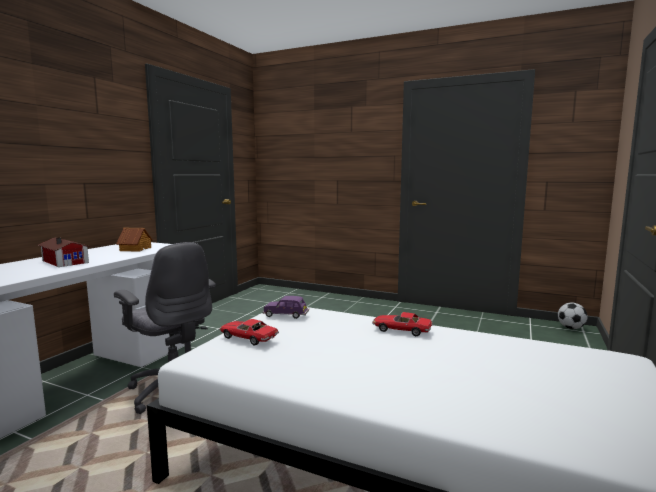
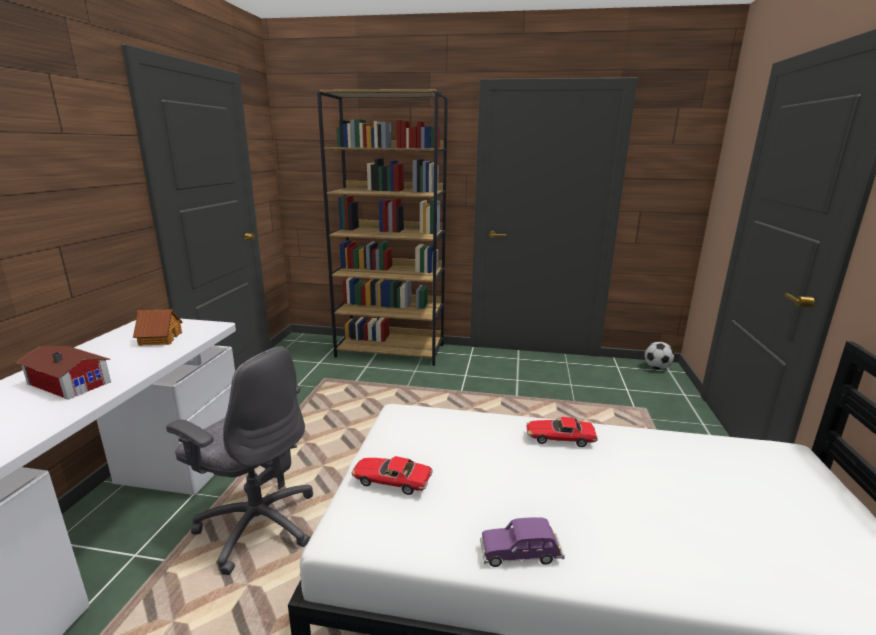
camera: 15 degrees left, 10 degrees up
(286, 315) = (412, 428): purple toy car -> purple toy car (520, 554)
(329, 299) = (391, 351): none -> brown bookcase

